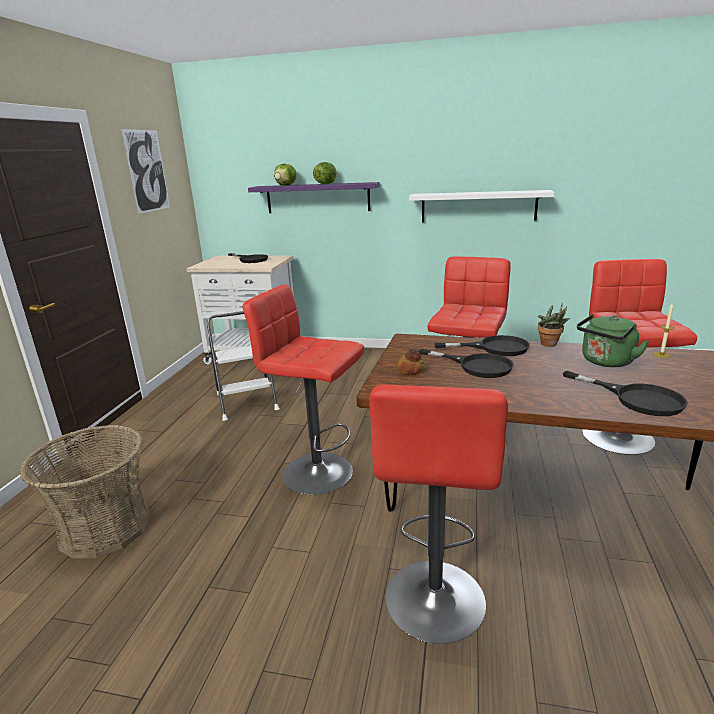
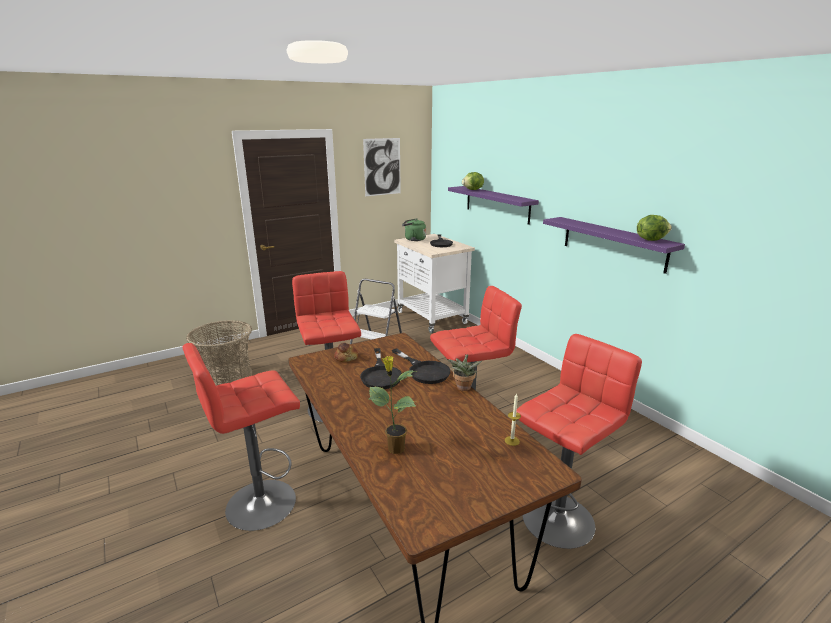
camera: 45 degrees right, 0 degrees up
(325, 184) = (497, 194): lettuce -> lettuce (650, 239)
(478, 206) = (613, 243): white shelf -> purple shelf
(605, 362) = (456, 419): green kettle -> green kettle (413, 239)
(636, 398) = (394, 448): black frying pan -> potted plant

